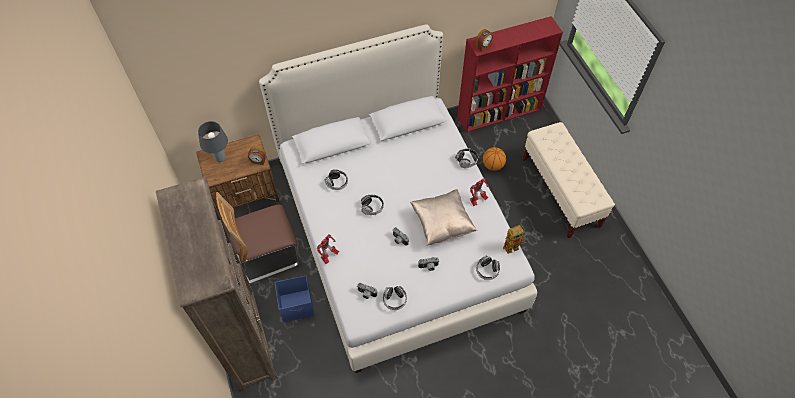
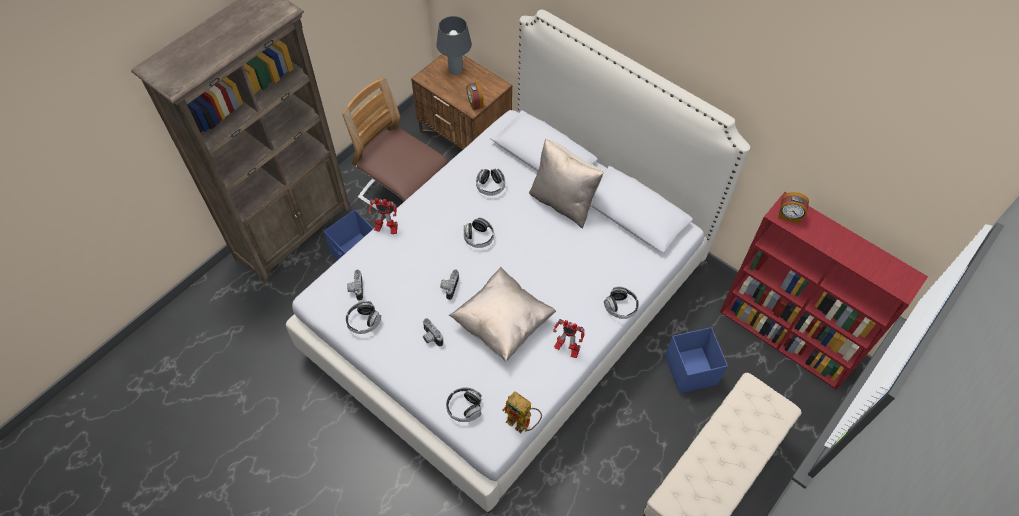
camera: 60 degrees right, 0 degrees up
(375, 151) = (563, 202): none -> beige pillow
(492, 165) = (690, 369): basketball -> blue storage box

